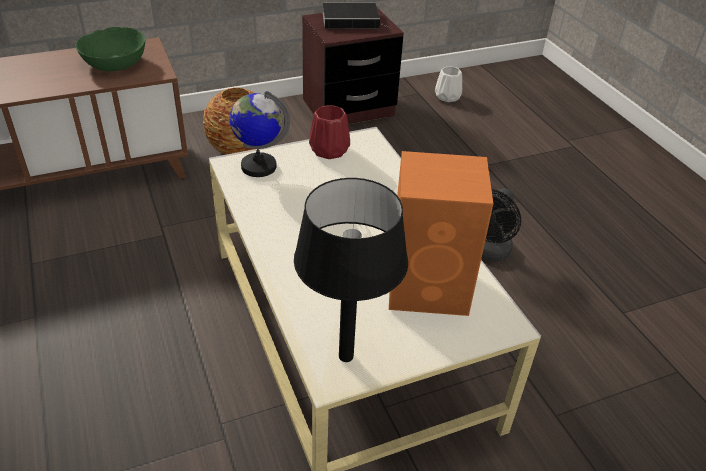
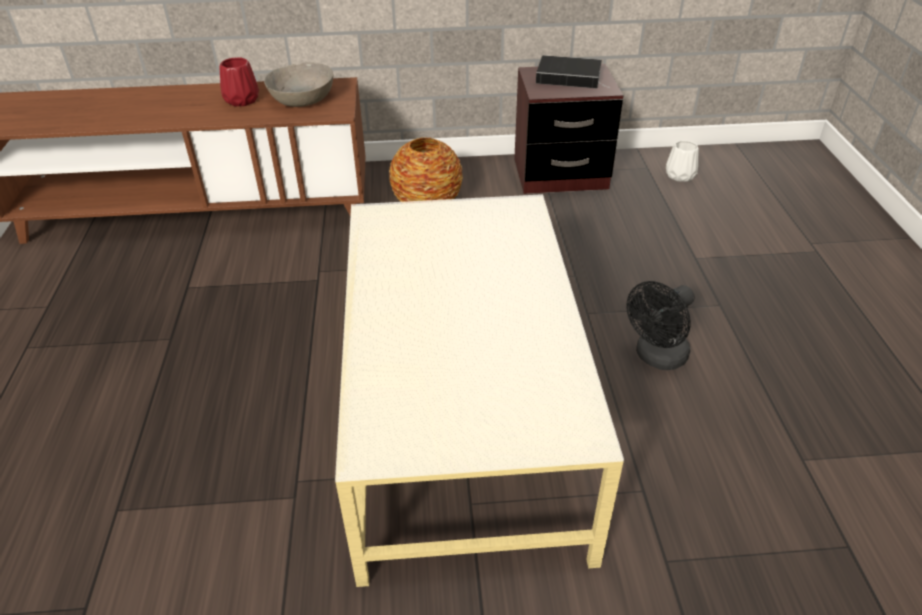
camera: 20 degrees right, 0 degrees up
(114, 63) = (301, 99): green bowl -> grey bowl
(258, 166) = (396, 220): globe -> none
(328, 150) = (477, 213): red vase -> red vase (241, 100)
(345, 355) = (391, 433): black table lamp -> none
(430, 287) = (519, 379): orange speaker -> none

